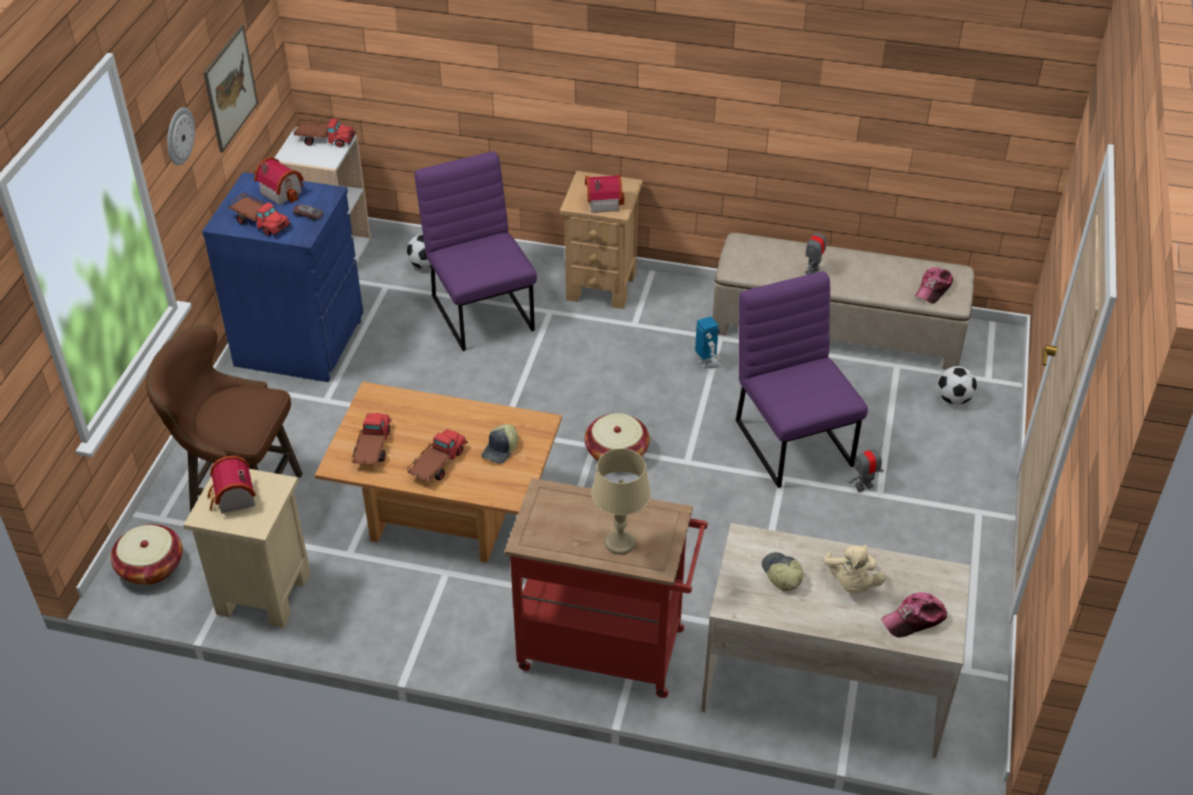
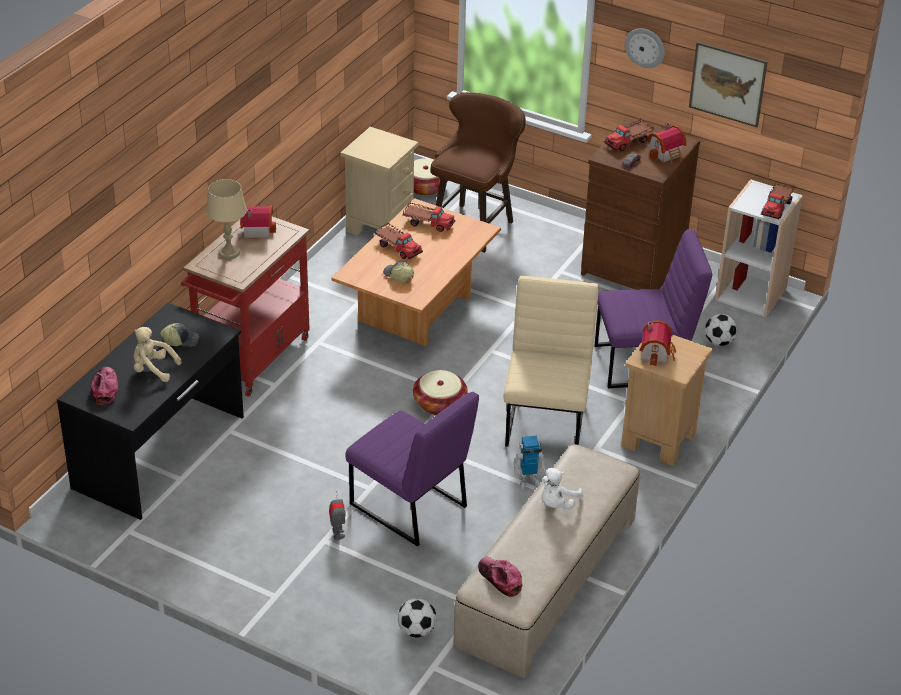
camera: 105 degrees right, 5 degrees down
(233, 499) = (382, 144): toy house -> toy house (256, 229)
(300, 342) = (633, 266): blue dresser -> brown dresser
(606, 366) = (546, 420): none -> beige chair
(793, 440) = (410, 507): purple chair -> purple chair turned 45 degrees clockwise
(812, 271) = (557, 503): toy robot -> white plush toy
(824, 686) = (160, 452): beige desk -> black desk

